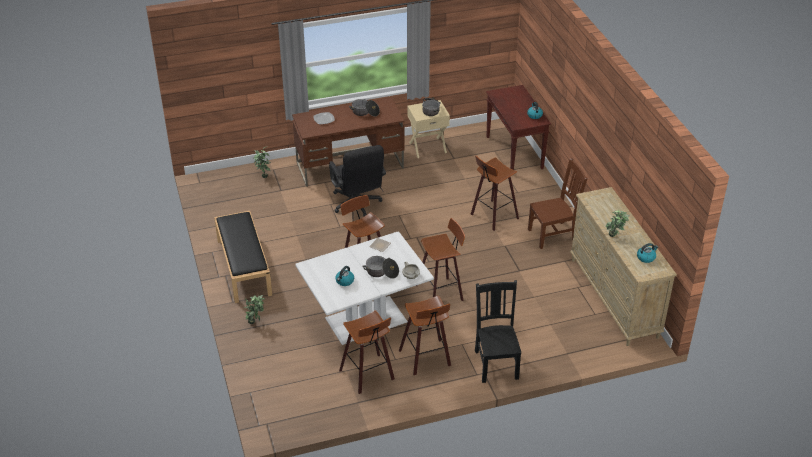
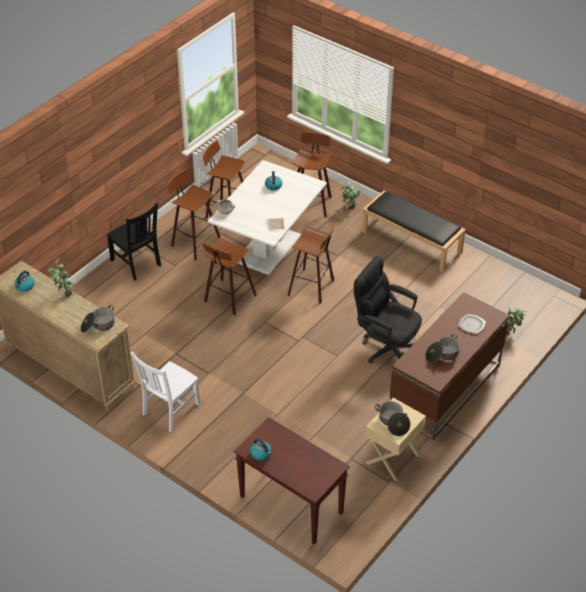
camera: 145 degrees right, 5 degrees up
(381, 272) = (252, 204): cooking pot -> cooking pot (98, 325)
(492, 216) = (246, 401): stool -> stool (311, 203)
(553, 235) = (169, 410): brown chair -> white chair

